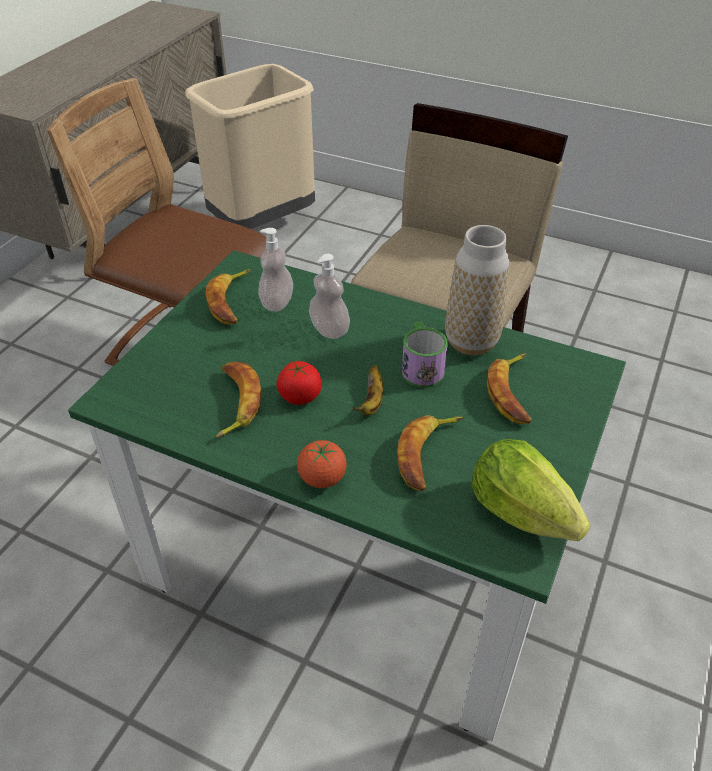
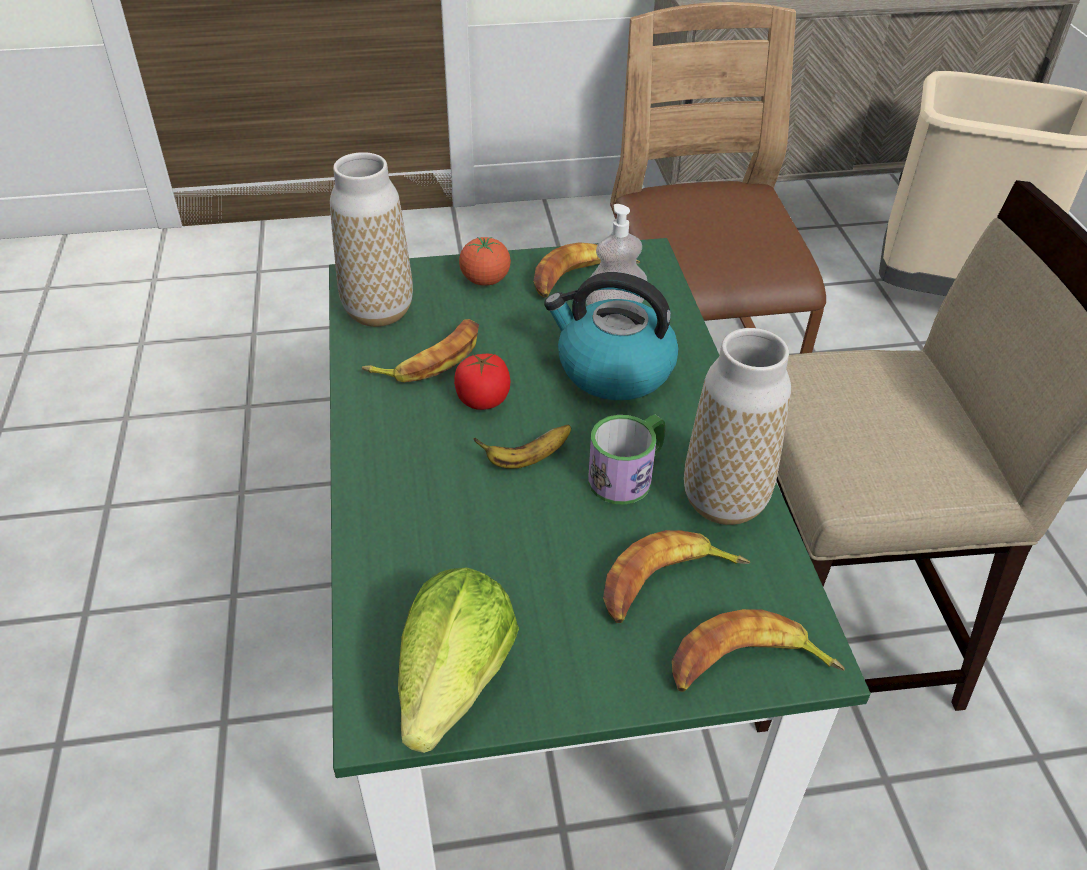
camera: 55 degrees right, 0 degrees up
(156, 406) = (378, 311): none -> vase
(322, 478) = (373, 476): tomato -> tomato (485, 280)
(329, 330) = (613, 370): soap dispenser -> kettle
(427, 455) = (480, 548): banana -> banana (747, 666)

